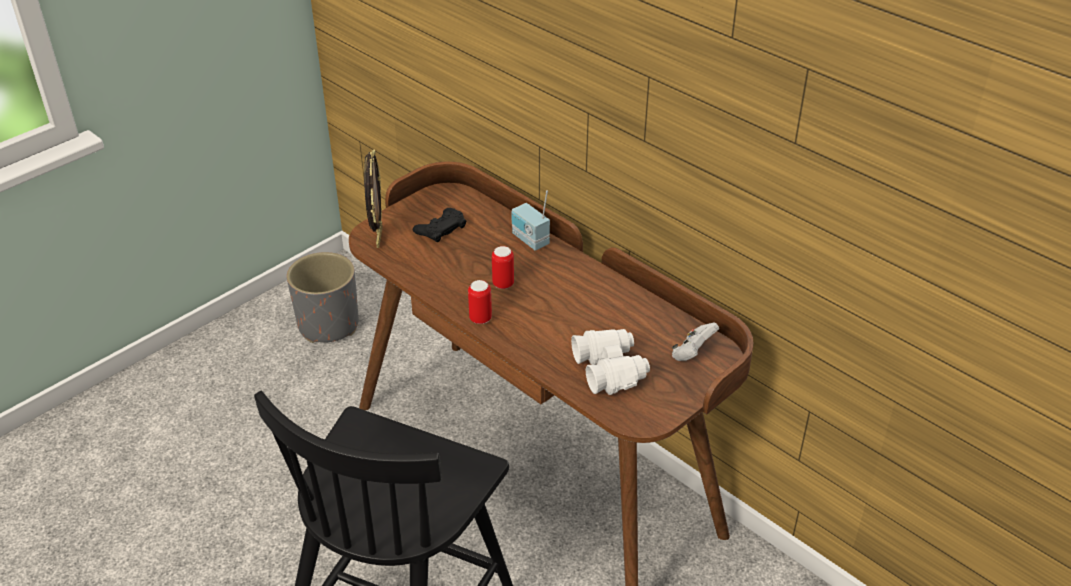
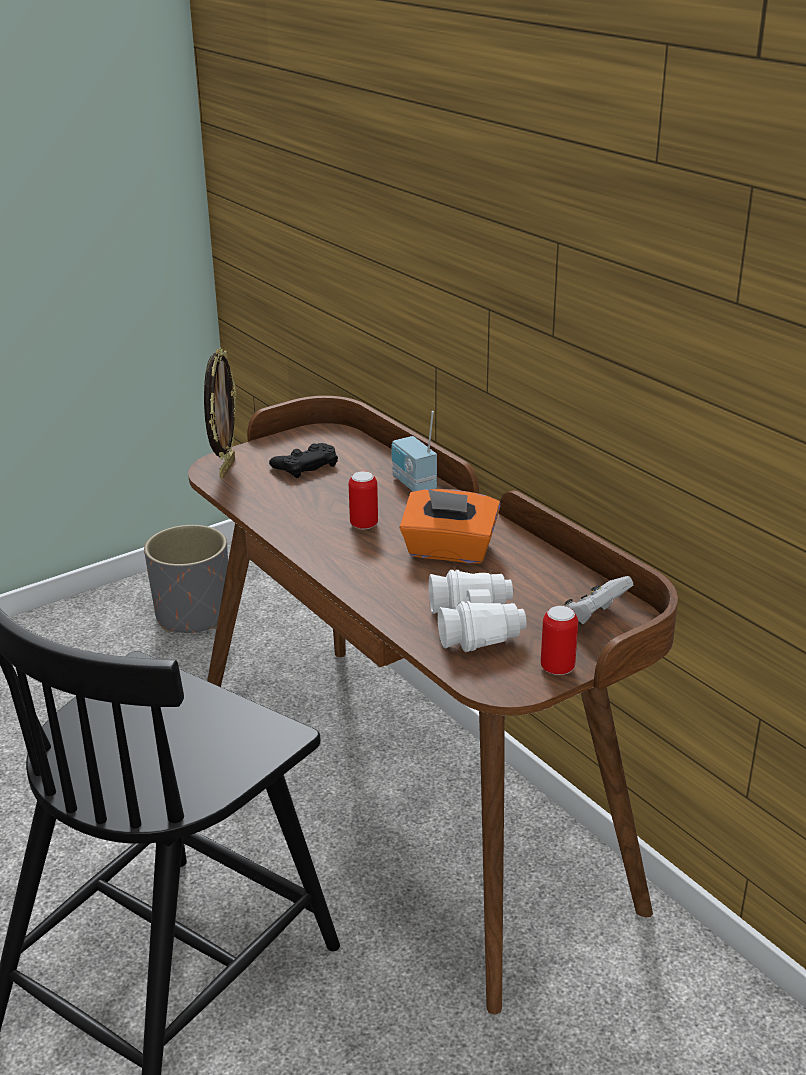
camera: 10 degrees right, 10 degrees down
(480, 319) = (322, 557): can -> can (557, 668)
(573, 303) = (449, 551): none -> orange tissue box

